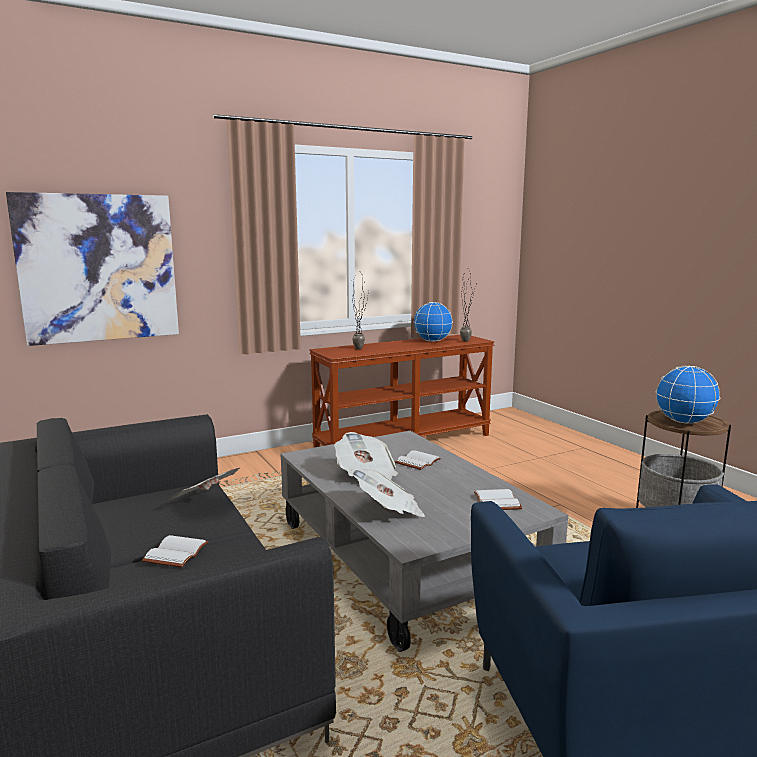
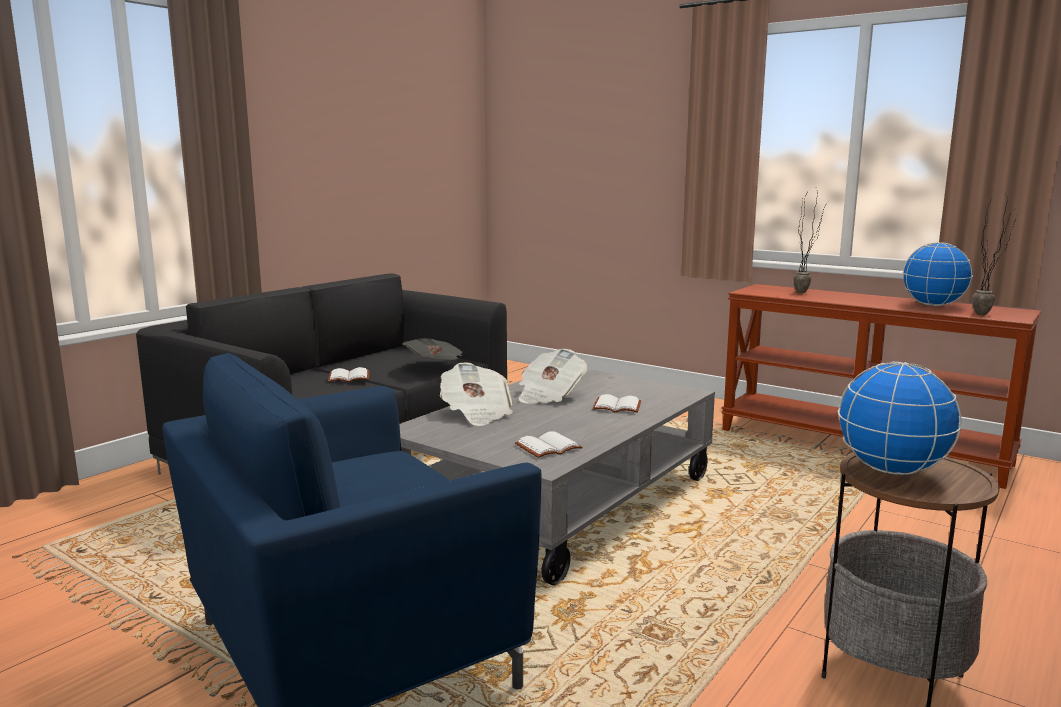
camera: 65 degrees right, 0 degrees up
(98, 268) = (578, 172): picture -> none

